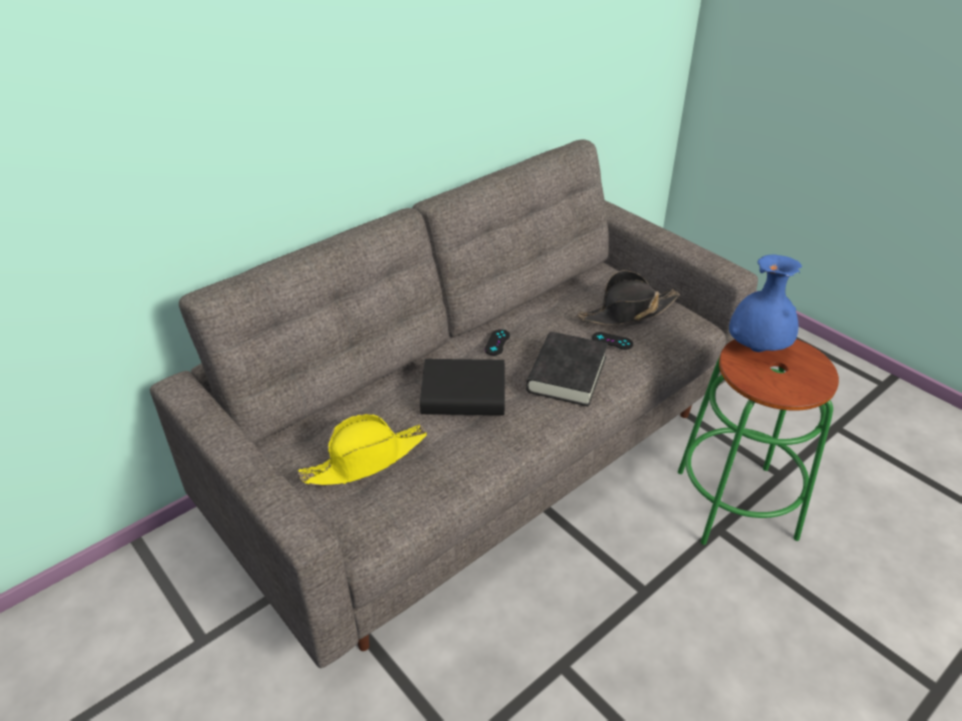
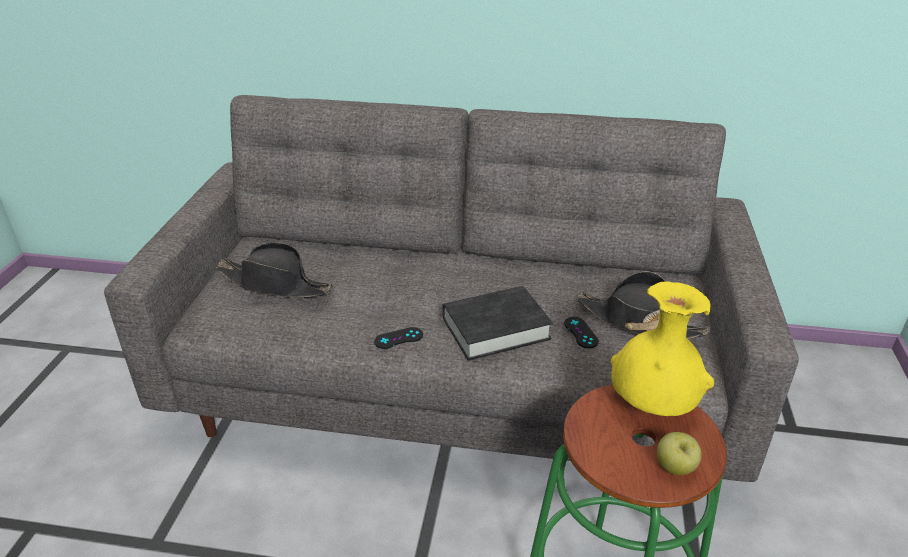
camera: 50 degrees right, 5 degrees down
(366, 460) = (275, 284): yellow hat -> black hat
(463, 394) = (399, 290): black book -> none
(497, 342) = (486, 274): black game controller -> black game controller (398, 338)
(756, 349) = (652, 407): blue vase -> yellow vase
(813, 371) = (675, 468): none -> apple

